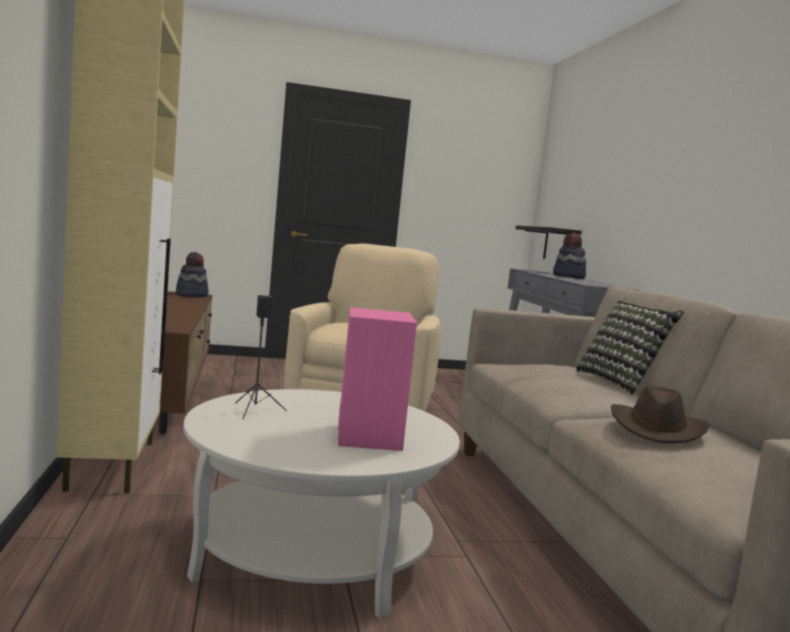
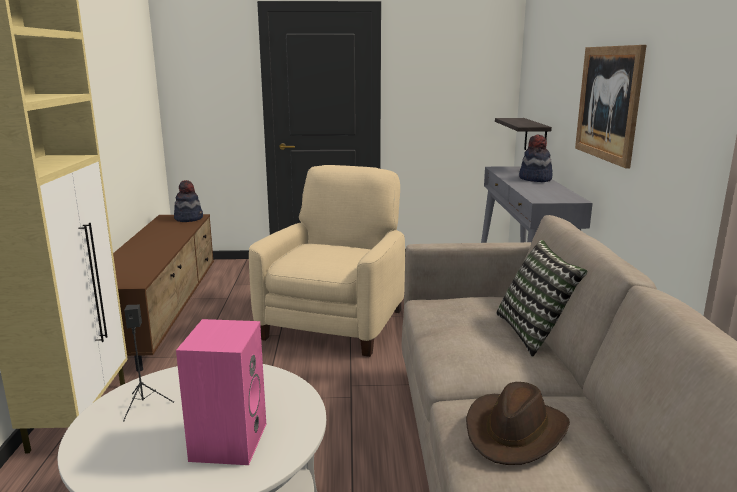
camera: 10 degrees right, 10 degrees up
(656, 196) = (608, 103): none -> picture

